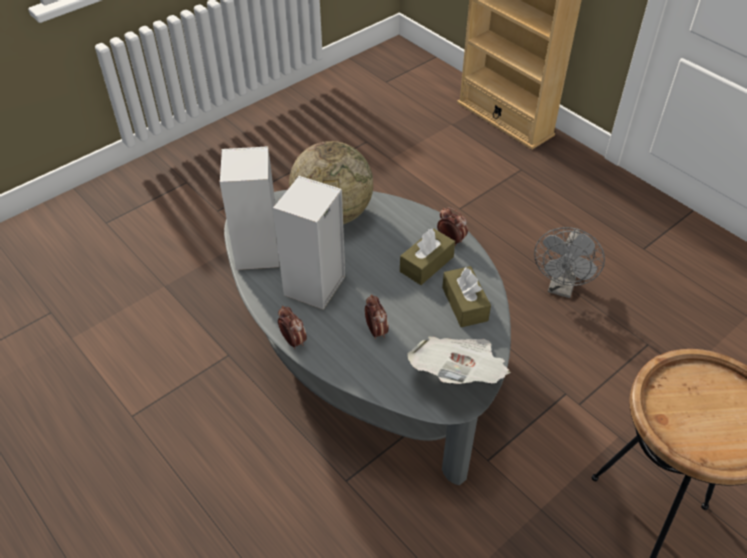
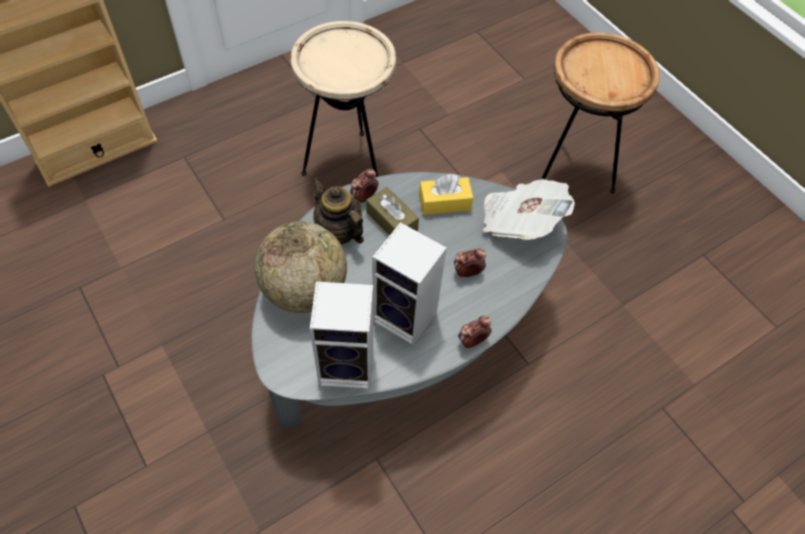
camera: 85 degrees left, 10 degrees up
(403, 227) = (338, 231): none -> teapot
(464, 304) = (444, 202): brown tissue box -> yellow tissue box
(561, 287) = (348, 166): grey fan -> beige side table

